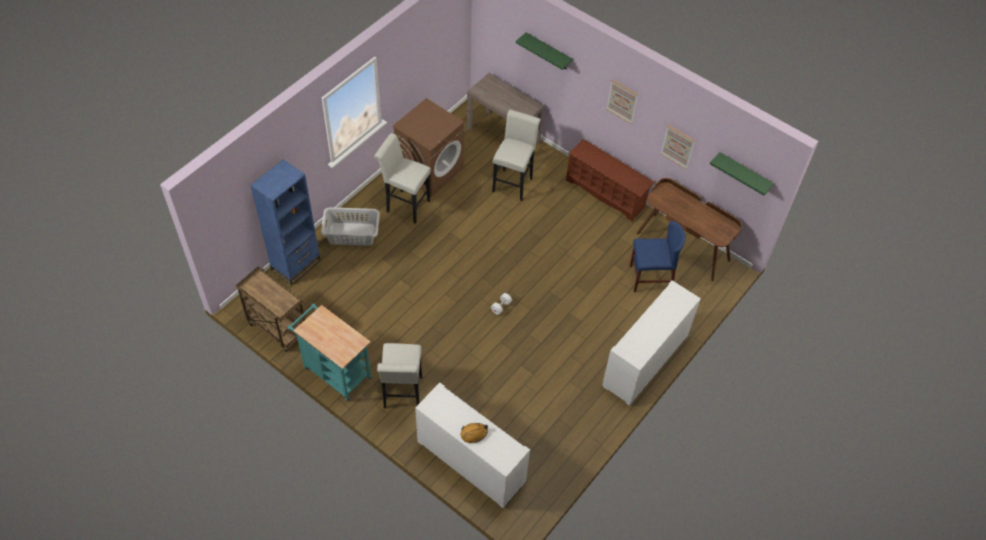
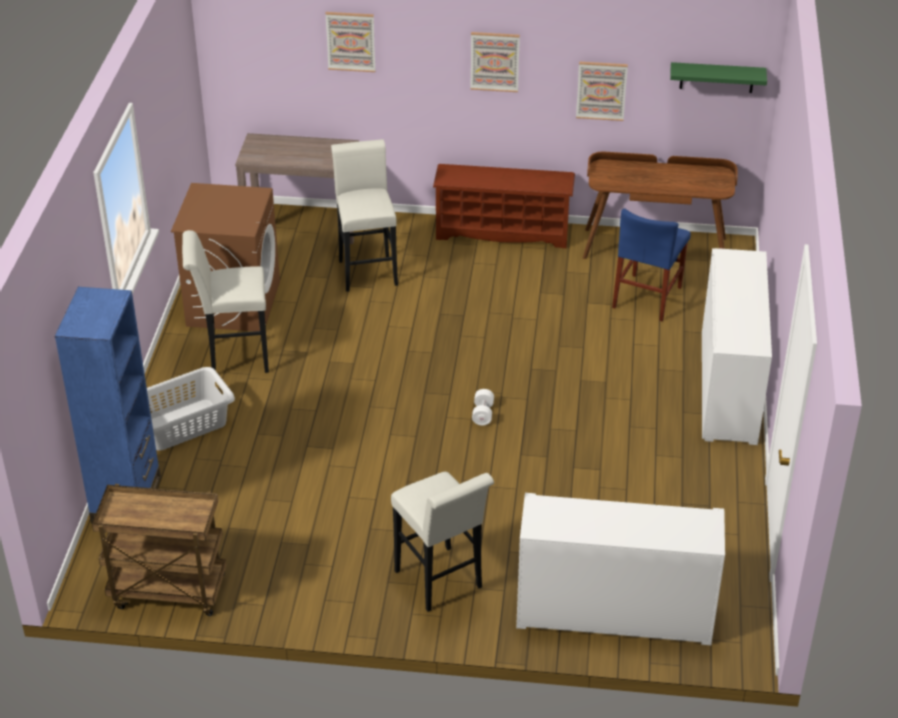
camera: 30 degrees left, 15 degrees down
(334, 371) = (310, 602): turquoise cart -> none
(473, 433) = (632, 528): orange hard hat -> none
(548, 52) = (351, 41): green shelf -> picture
(650, 278) = (647, 297): blue chair -> blue chair turned 150 degrees clockwise

